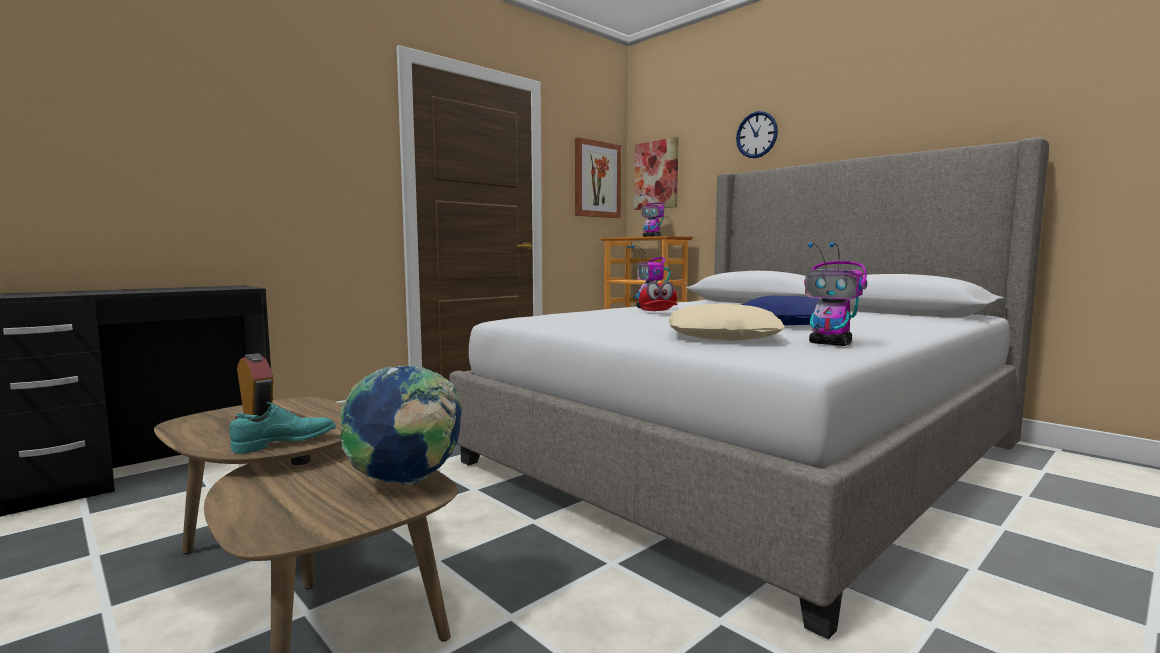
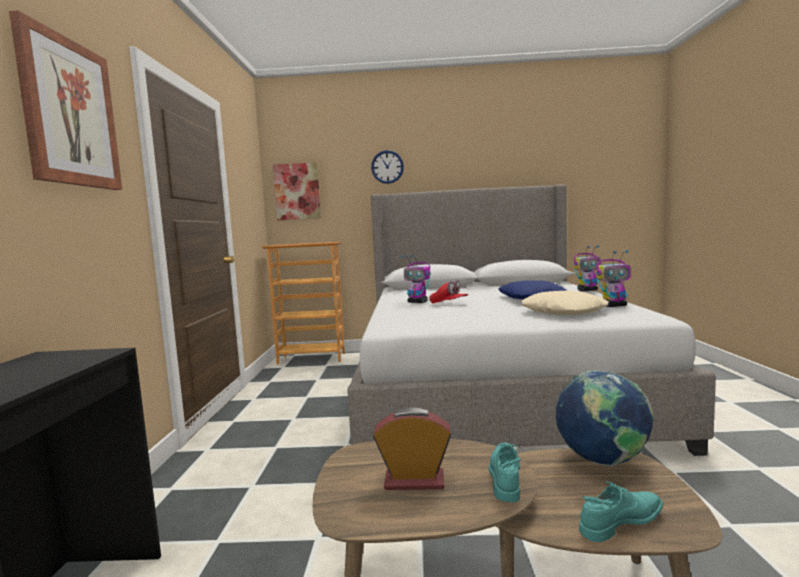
camera: 45 degrees left, 0 degrees up
(261, 509) = (621, 523): none -> turquoise shoe
(597, 179) = (252, 194): picture -> picture (69, 113)
(652, 237) = (306, 243): toy robot -> toy robot (588, 290)

